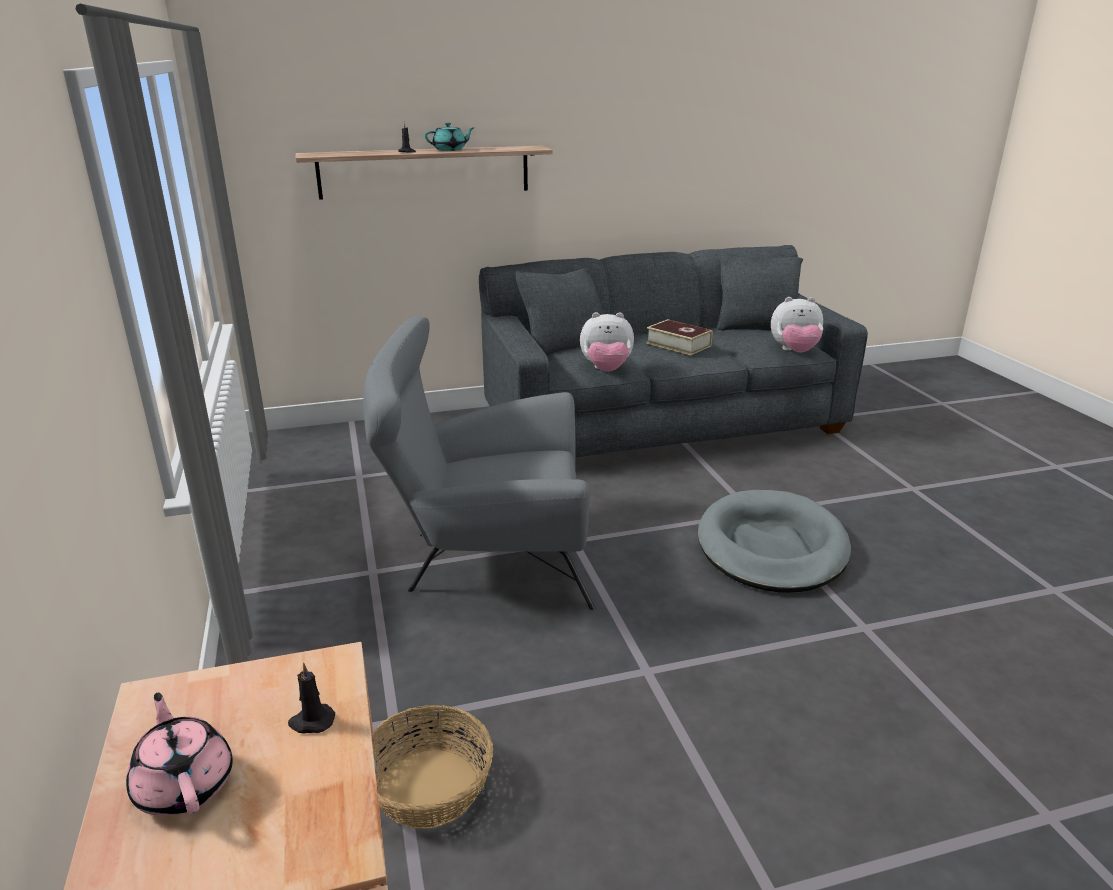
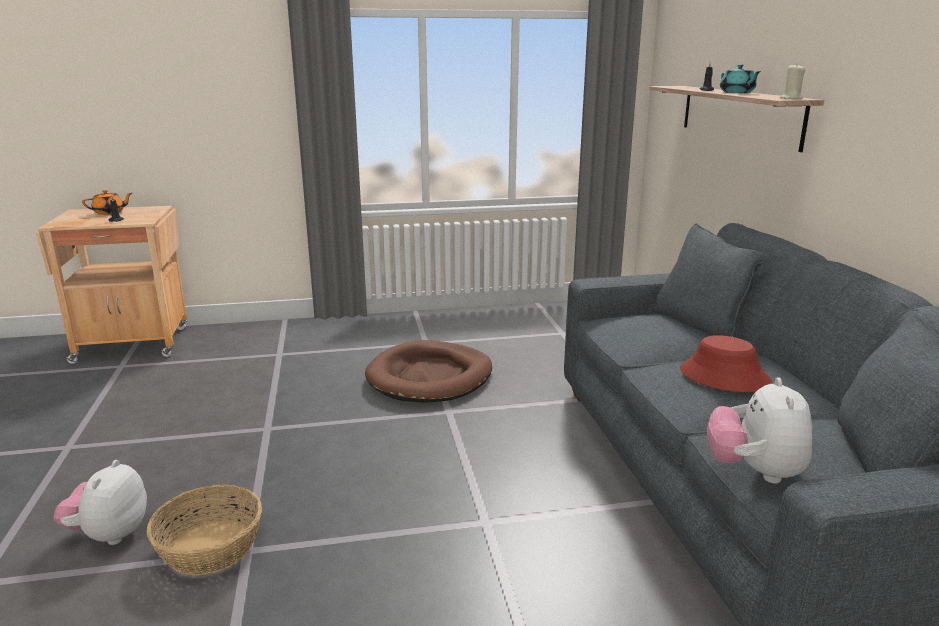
camera: 95 degrees right, 5 degrees down
(185, 784) = (110, 212): pink teapot -> orange teapot
(428, 788) = (225, 363): basket -> basket (211, 547)
(486, 559) = (430, 377): grey armchair -> brown dog bed
(536, 147) = (791, 98): none -> beige candle
(606, 370) = (619, 336): plush toy -> plush toy (109, 534)
(678, 344) = (724, 377): book -> red hat
(771, 547) = (408, 520): grey dog bed -> none

